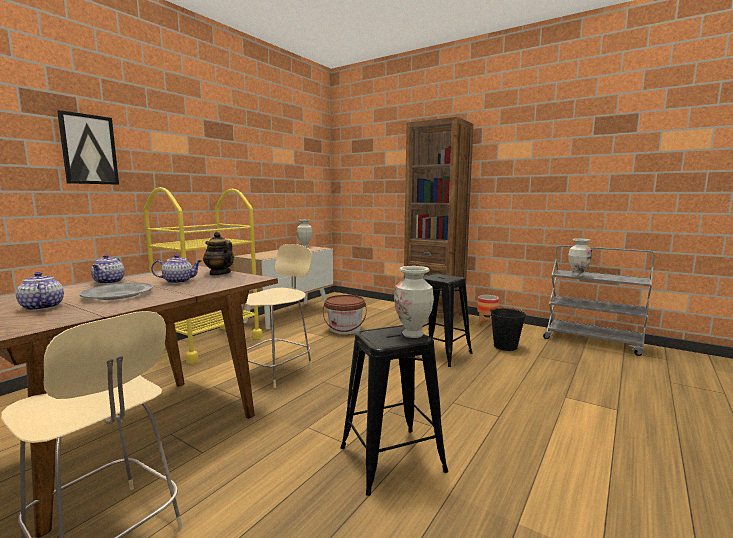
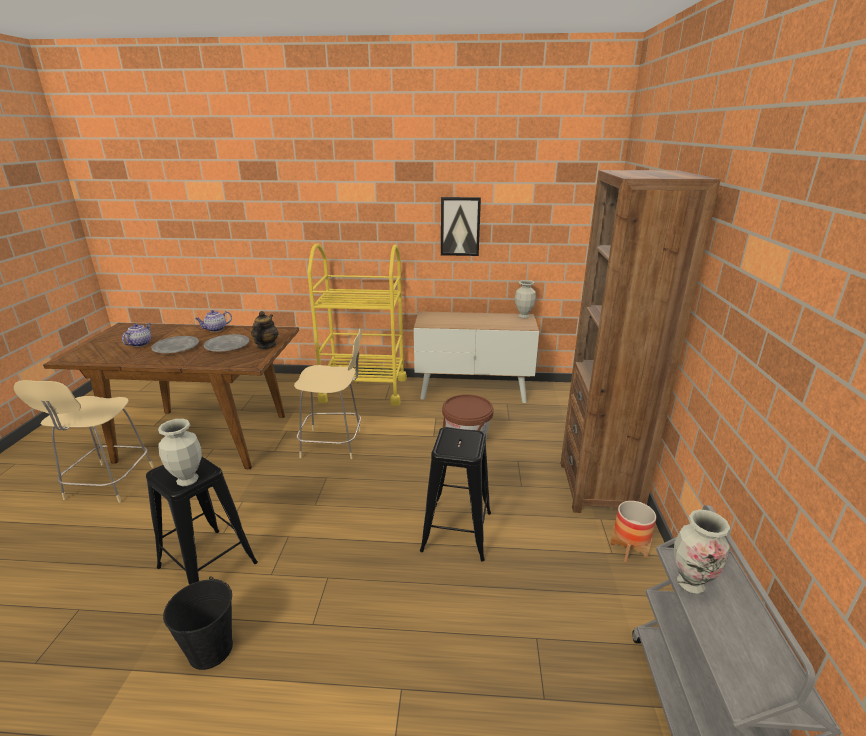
camera: 60 degrees right, 15 degrees up
(89, 149) = (284, 205): picture -> picture (460, 226)
(179, 281) = (227, 345): teapot -> grey plate
(505, 346) = (543, 591): black bucket -> black bucket (210, 650)

